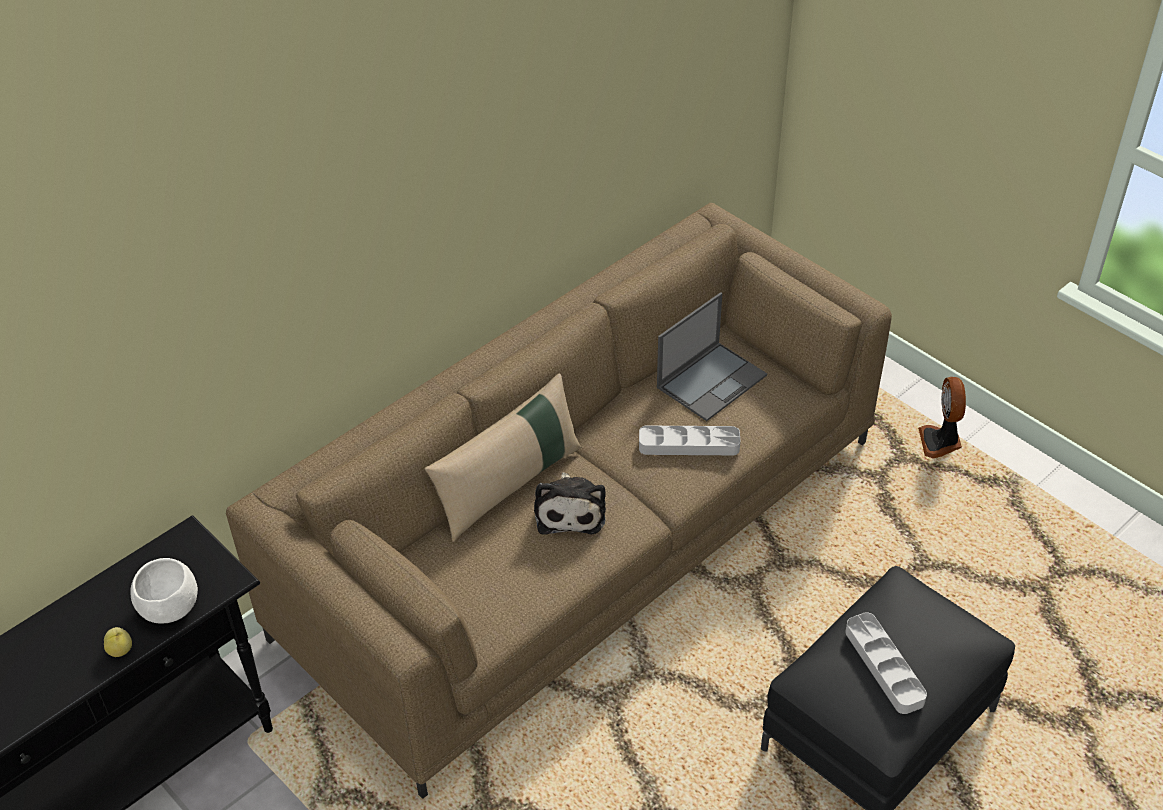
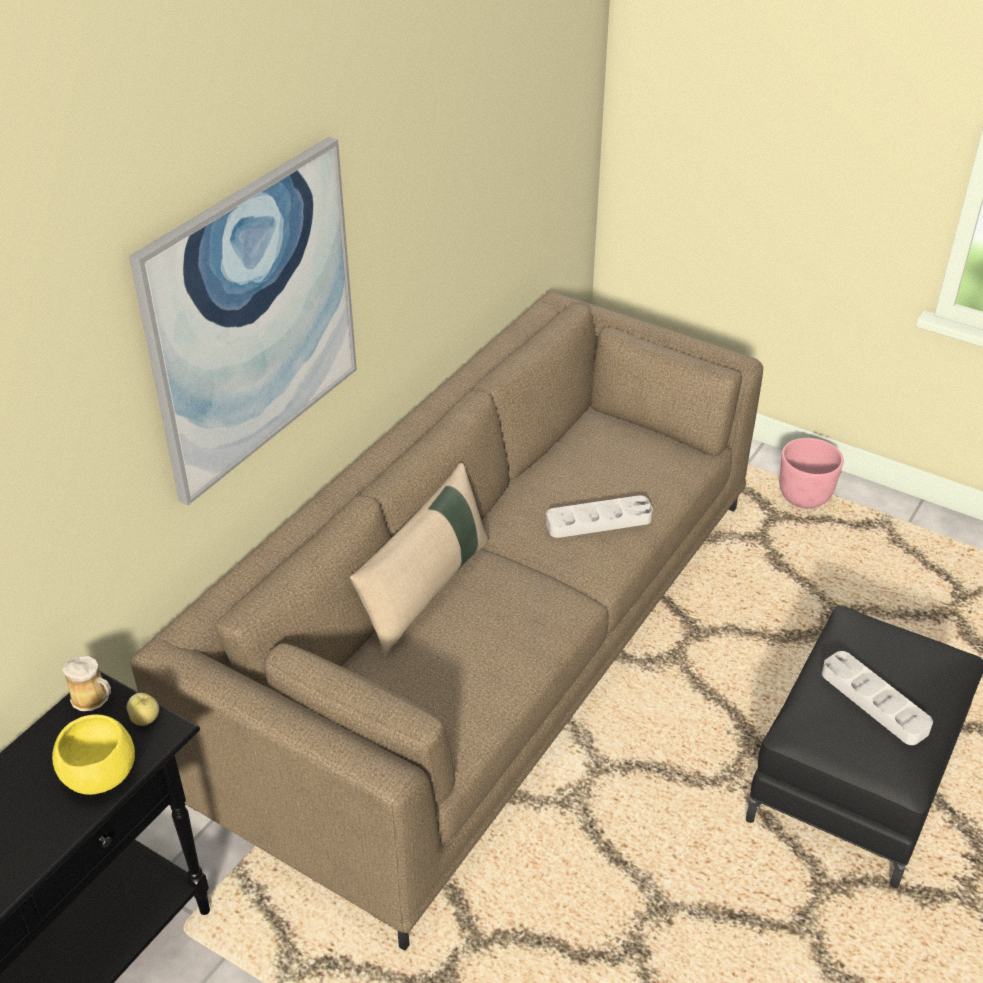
camera: 15 degrees left, 5 degrees down
(121, 650) = (52, 835): apple -> apple (145, 719)
(169, 608) = (99, 776): white bowl -> yellow bowl
(182, 540) = (93, 698): none -> mug
(363, 232) = (253, 319): none -> picture
(570, 510) = (500, 604): plush toy -> none
(712, 380) = (598, 458): laptop -> none
(940, 442) = (805, 497): fan -> pink planter

